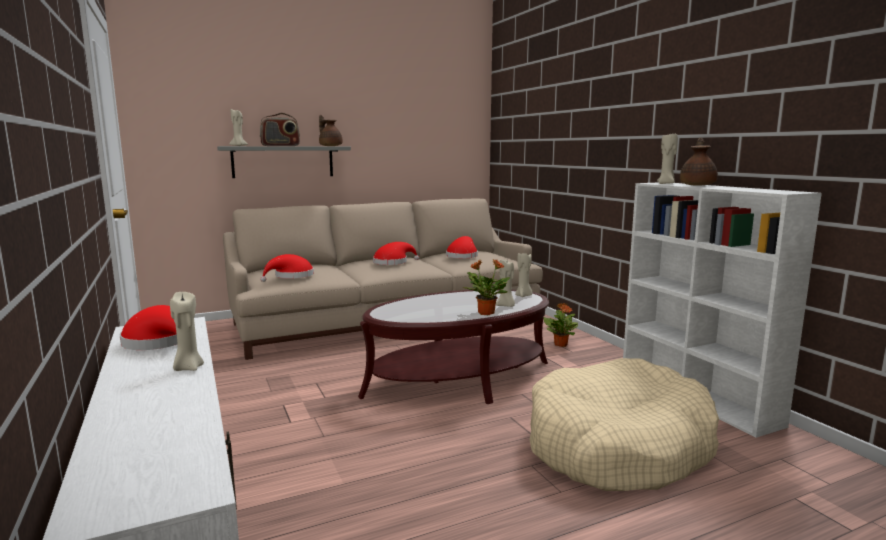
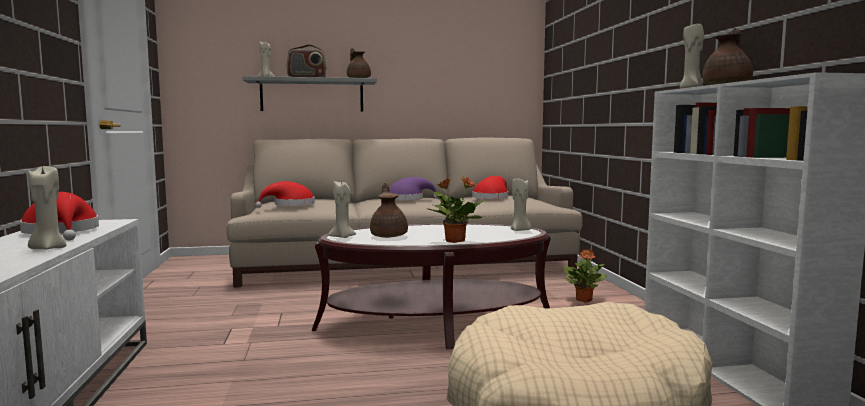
camera: 15 degrees right, 5 degrees down
(392, 262) = (408, 199): red hat -> purple hat
(424, 310) = (389, 236): none -> brown teapot
(506, 305) = (487, 237): beige candle -> beige candle (342, 237)

